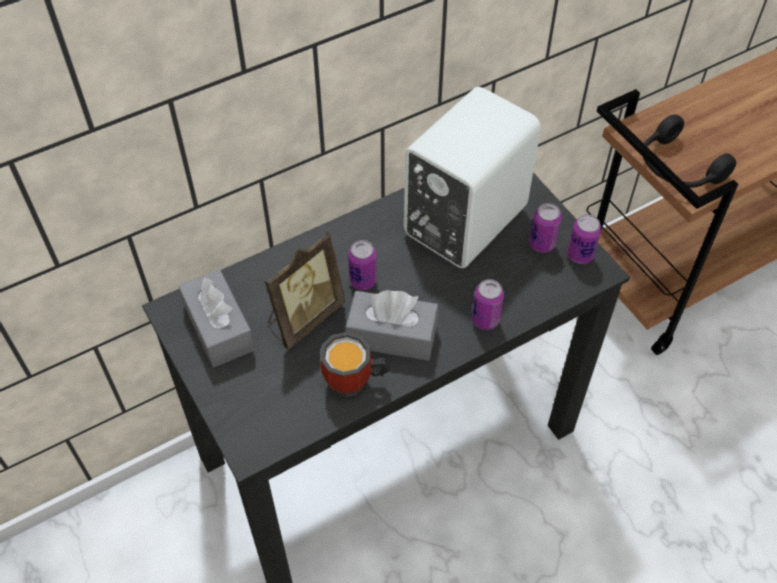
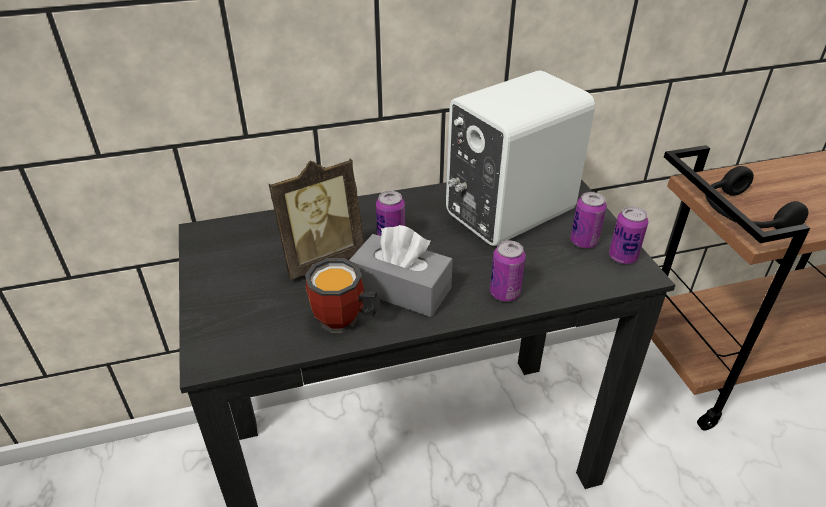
camera: 15 degrees right, 15 degrees down
(219, 328) = (236, 252): grey tissue box -> none

